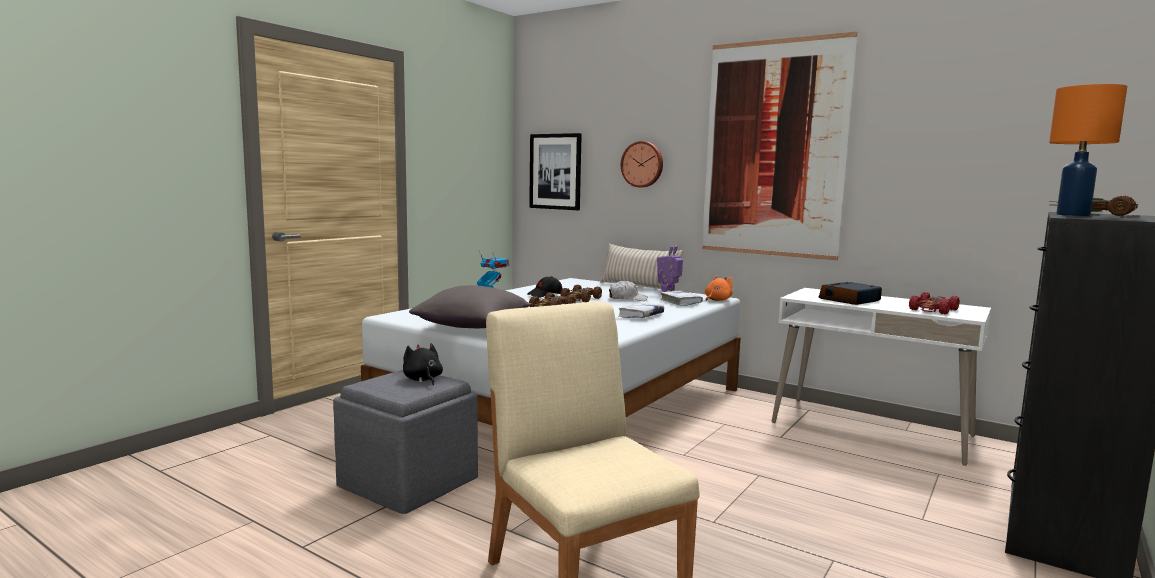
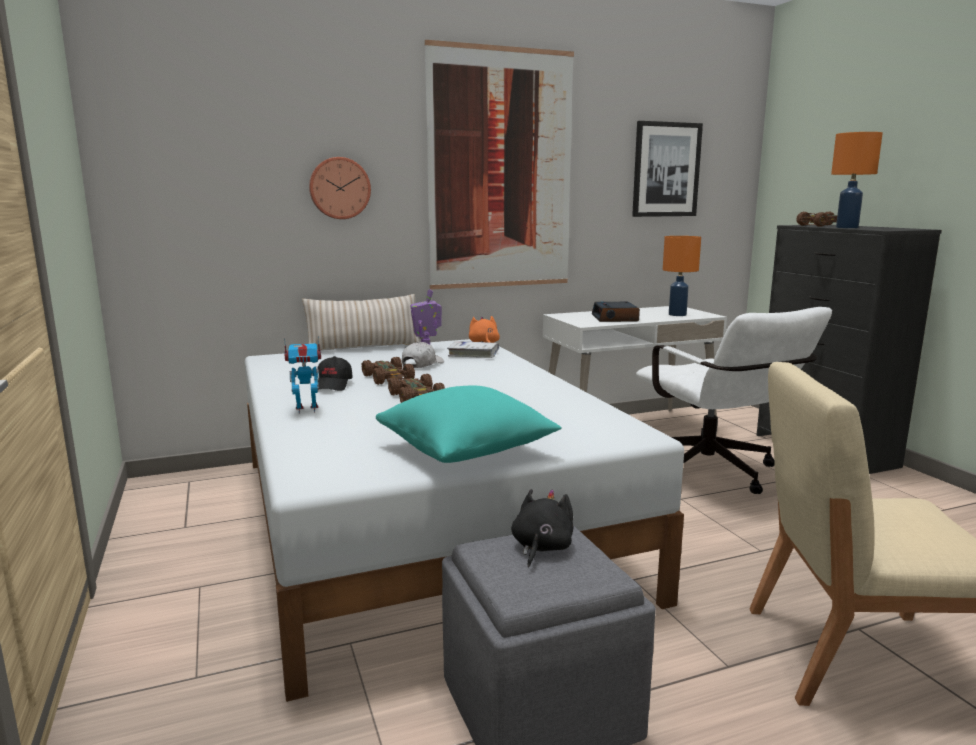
camera: 55 degrees left, 5 degrees up
(423, 379) = (541, 548): black plush toy -> black plush toy turned 105 degrees clockwise
(473, 327) = (466, 450): grey pillow -> turquoise pillow
(555, 171) = (186, 200): picture -> picture (666, 170)
(641, 316) = (514, 378): white book -> none
(846, 481) = (715, 474): none -> white office chair
(933, 310) = (677, 314): red toy car -> orange table lamp

